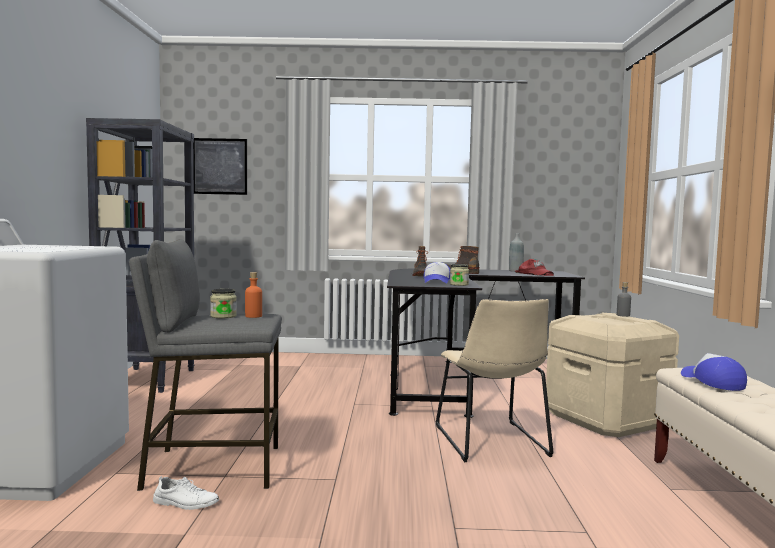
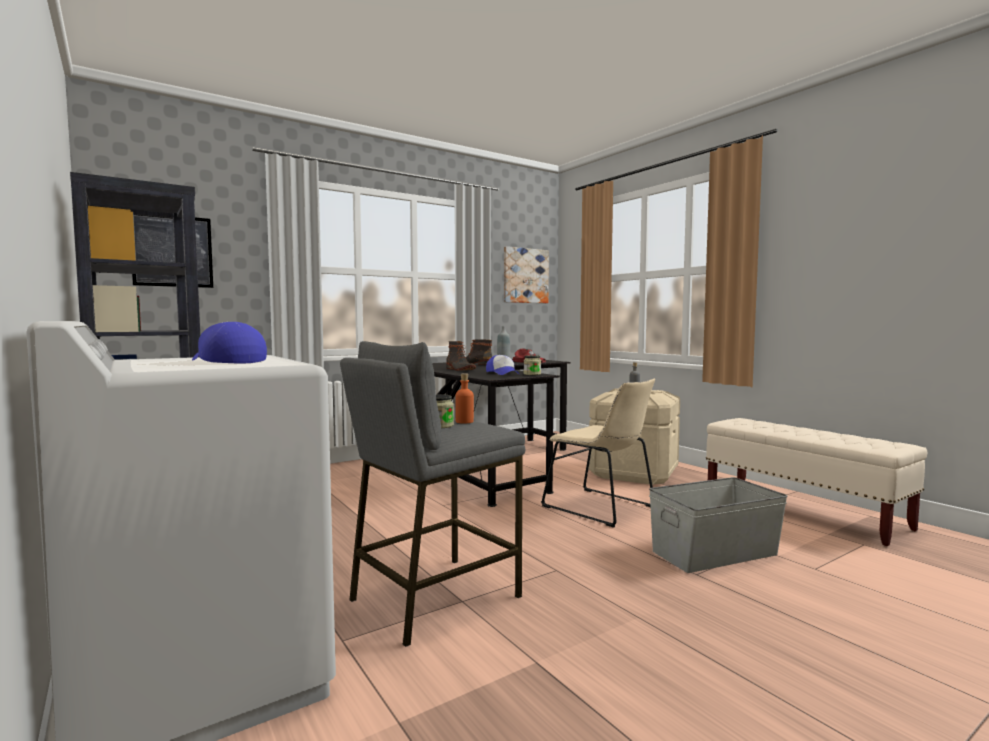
camera: 35 degrees left, 0 degrees up
(185, 503) = (478, 637): white shoe -> none
(520, 517) = (713, 552): none -> grey storage box
(568, 176) = (525, 275): none -> picture
(712, 381) = (759, 426): cap -> cap (227, 361)

